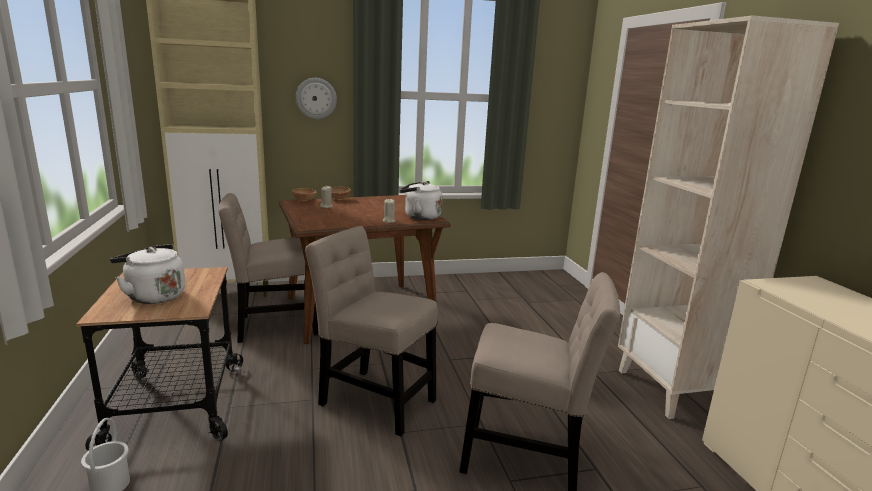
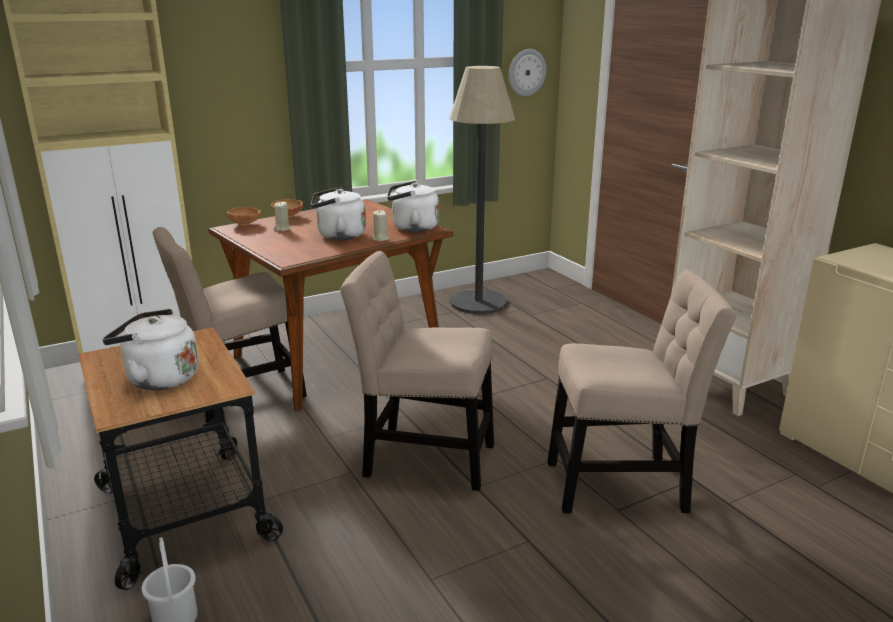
camera: 15 degrees left, 5 degrees up
(316, 98) = (232, 81): wall clock -> wall clock (526, 72)
(360, 215) = (338, 236): none -> white kettle
(491, 287) = (478, 302): none -> floor lamp

